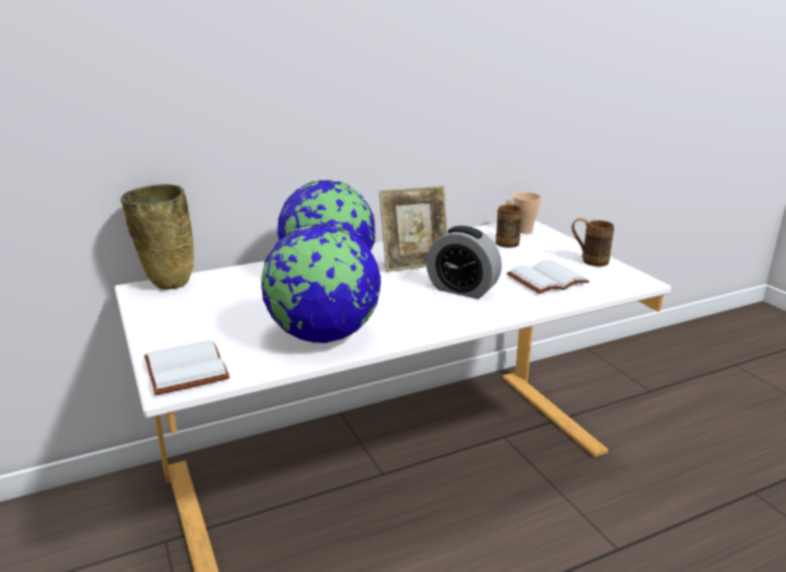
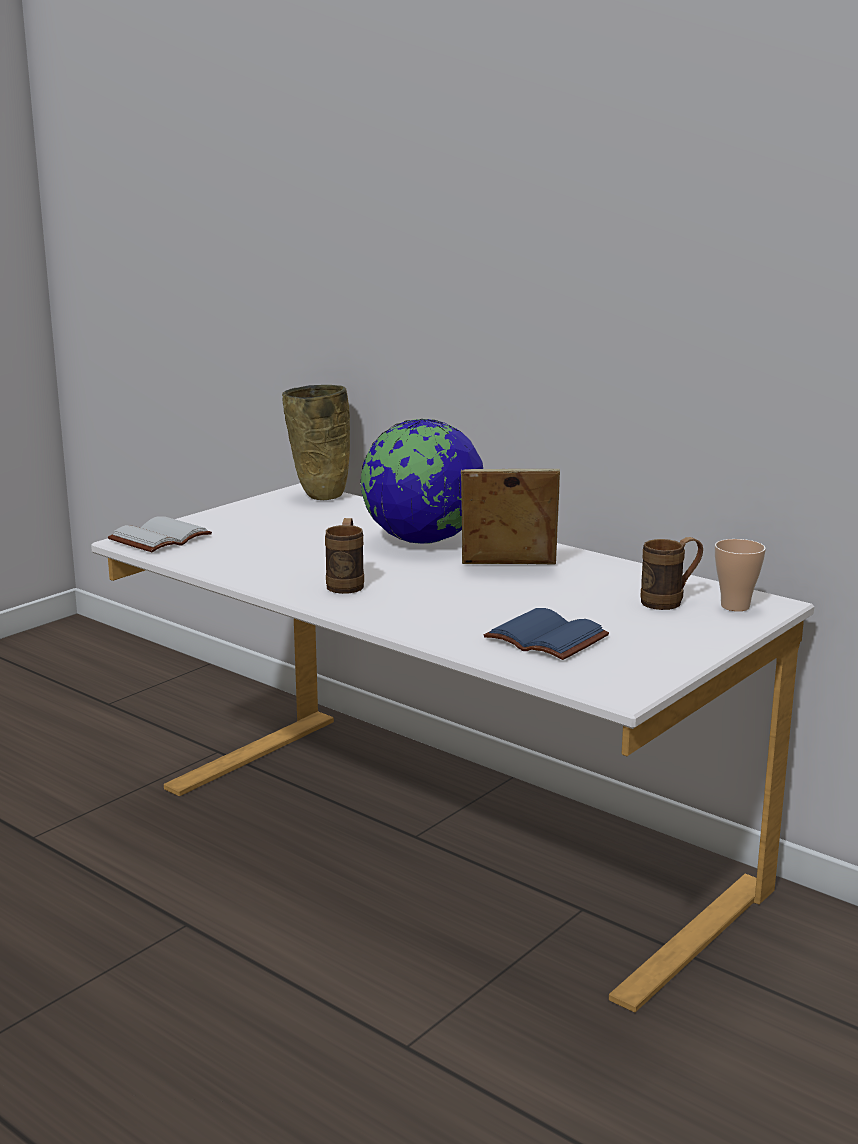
camera: 65 degrees right, 5 degrees down
(323, 336) = (265, 566): globe -> none
(414, 264) = (508, 569): picture frame -> picture frame turned 135 degrees clockwise
(462, 289) = (453, 601): alarm clock -> none
(547, 281) = (543, 639): white book -> blue book
(588, 260) = (663, 655): brown mug -> brown mug (347, 583)

